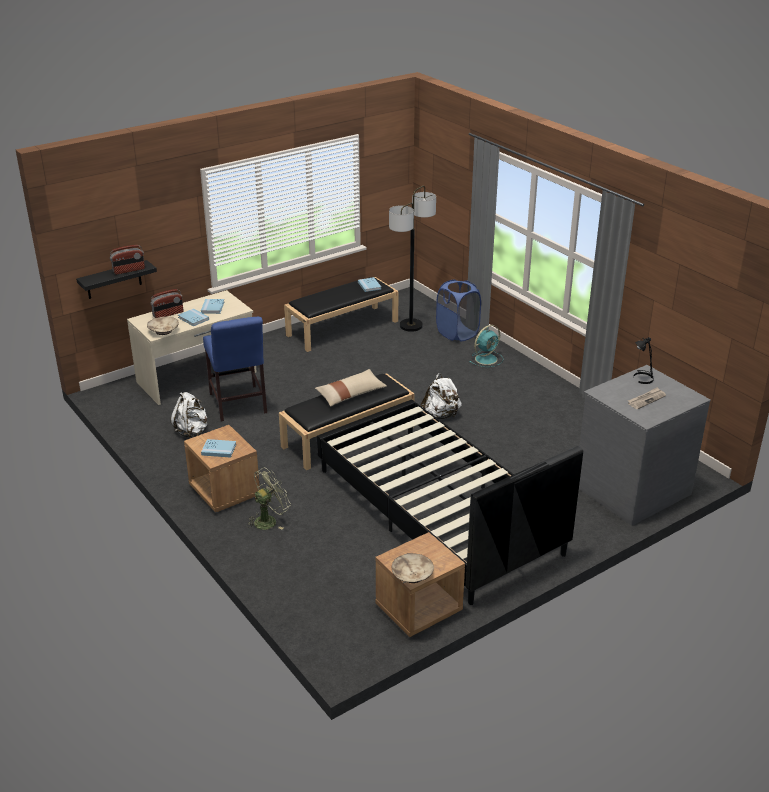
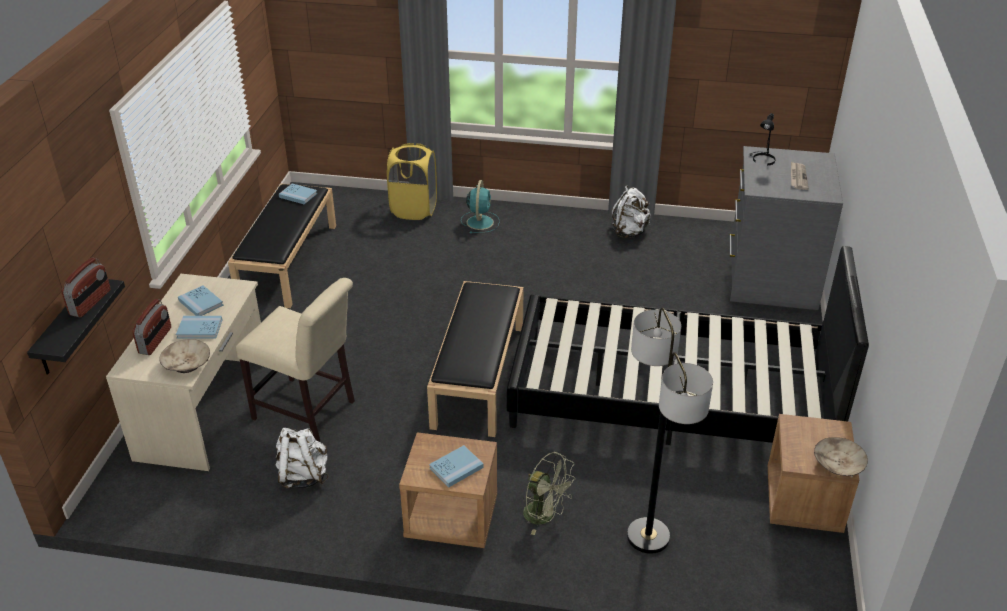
camera: 45 degrees left, 5 degrees up
(238, 405) = (308, 412): blue chair -> beige chair
(269, 520) = (545, 516): green fan -> green fan turned 120 degrees clockwise
(350, 394) = (474, 322): beige pillow -> none
(410, 326) = (356, 224): floor lamp -> floor lamp (648, 537)
(440, 415) = (527, 301): white backpack -> white backpack (629, 232)
(457, 333) = (414, 210): blue laundry basket -> yellow laundry basket

